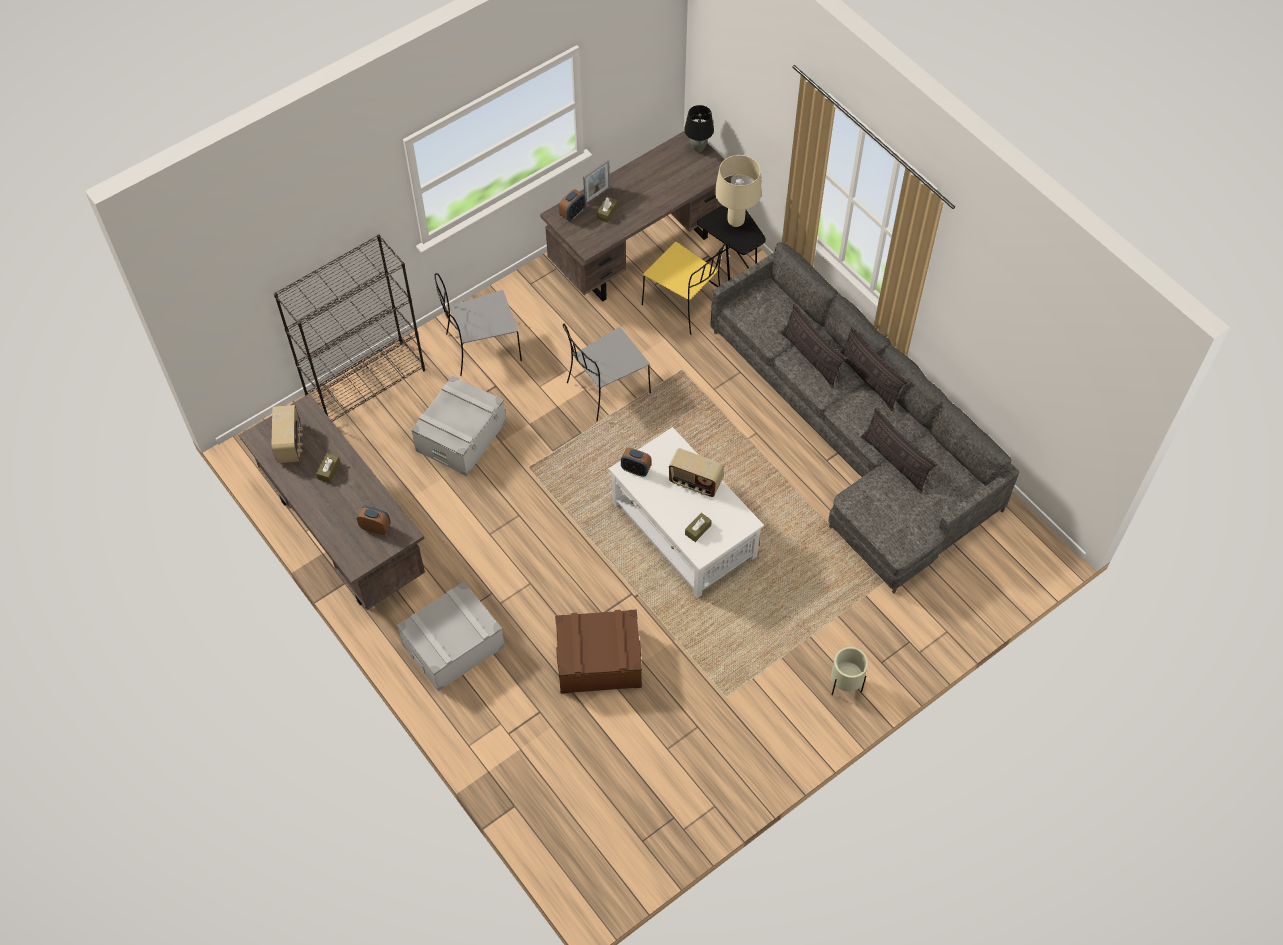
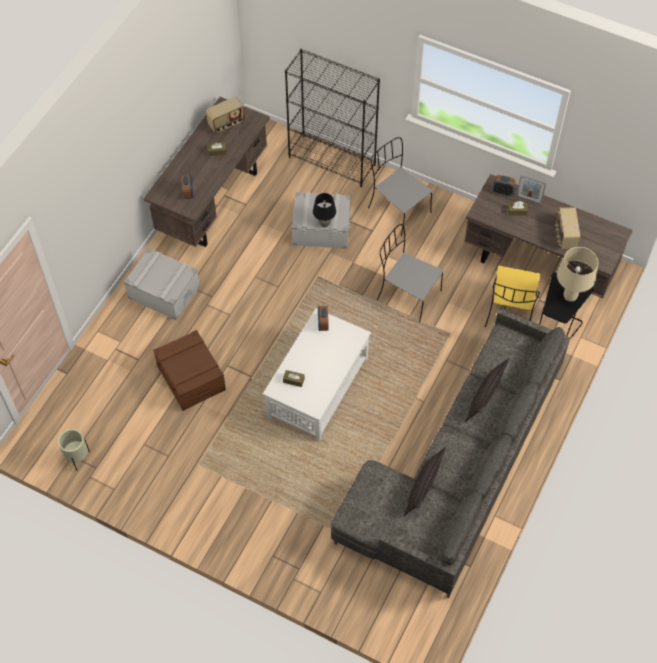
camera: 65 degrees right, 0 degrees up
(695, 482) = (331, 364): radio -> radio (565, 236)
(698, 148) = (615, 242): black table lamp -> black table lamp (324, 224)
(845, 685) = (242, 537): beige planter -> beige planter (77, 458)
(869, 380) = (486, 443): pillow -> none

